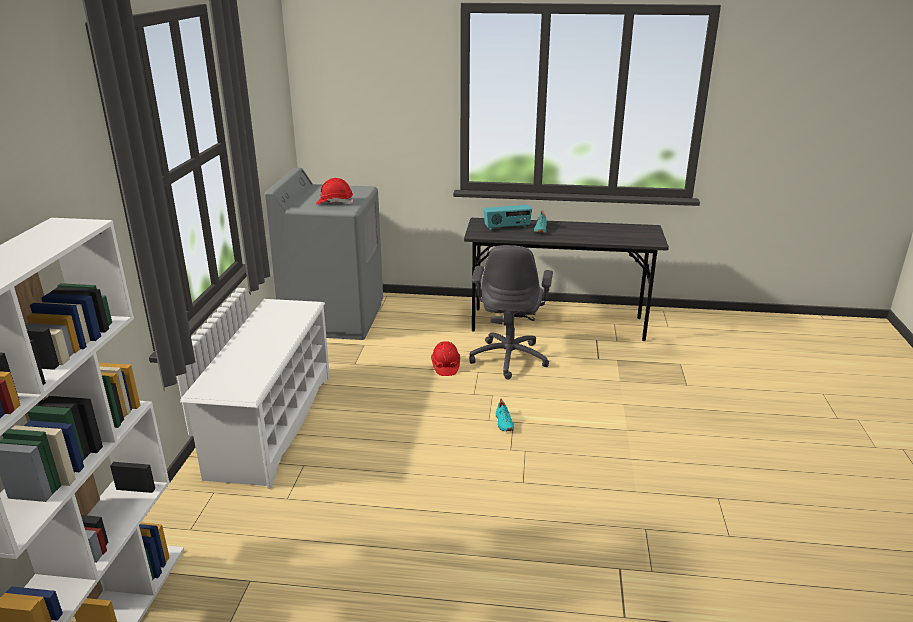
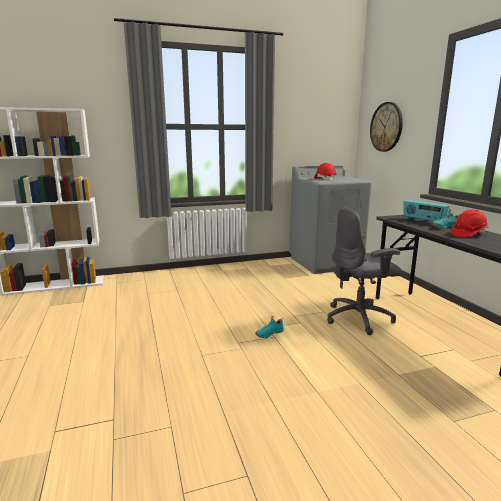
camera: 65 degrees right, 10 degrees down
(272, 423) = (207, 275): white shoe rack -> none
(363, 106) = (386, 127): none -> wall clock
(445, 366) = (316, 300): red hard hat -> red hard hat (468, 234)

